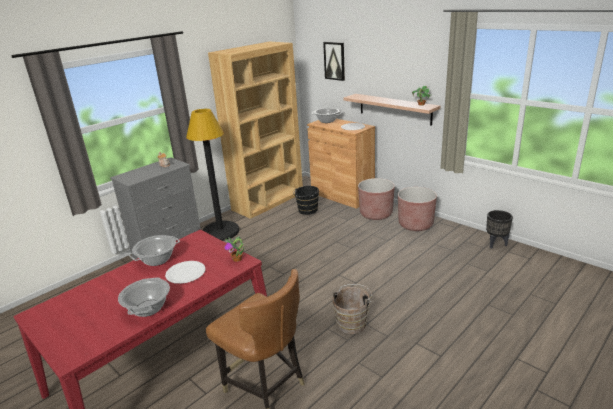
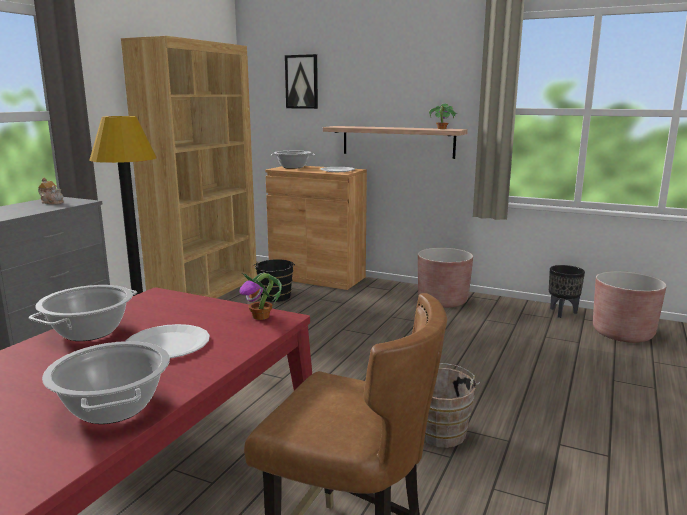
camera: 20 degrees left, 10 degrees down
(376, 214) = (379, 294): brown planter -> brown planter (622, 333)

